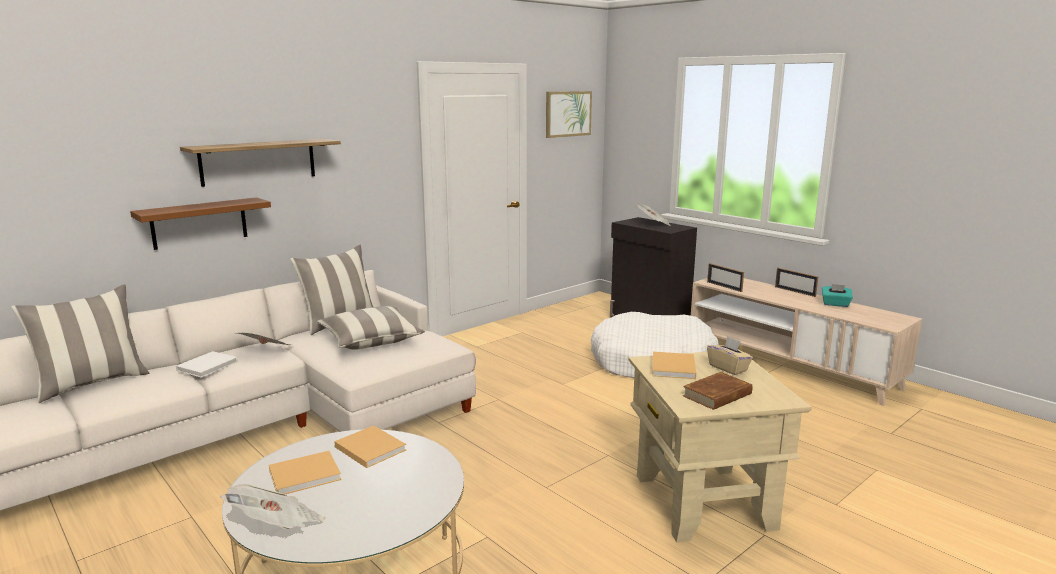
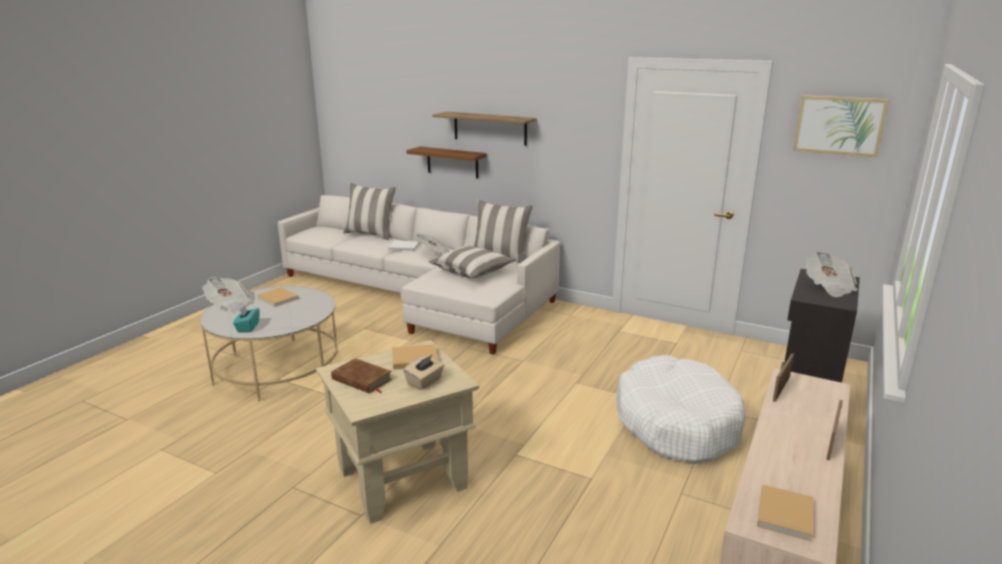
camera: 70 degrees right, 5 degrees up
(369, 448) = (310, 305): beige book -> beige book (785, 513)
(835, 304) = (808, 477): turquoise tissue box -> turquoise tissue box (247, 327)

